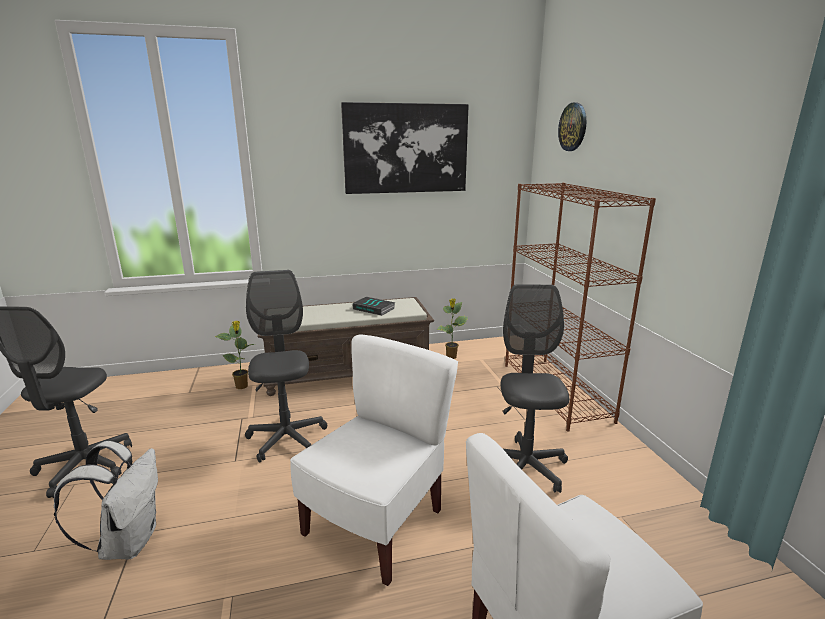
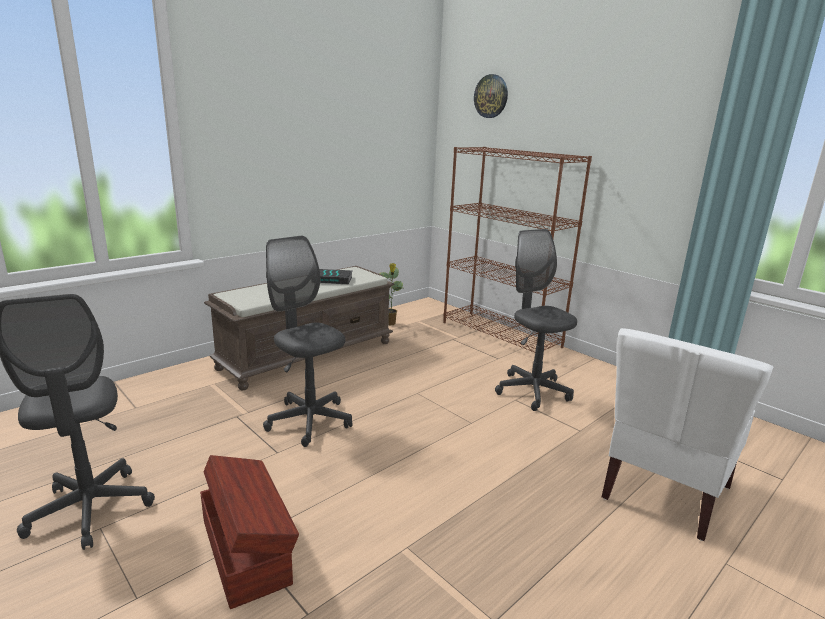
camera: 30 degrees left, 0 degrees up
(128, 541) = (247, 549): white backpack -> brown storage box
(242, 386) = (199, 388): potted plant -> none
(376, 524) = (466, 459): white chair -> none
(406, 148) = (336, 110): picture -> none

